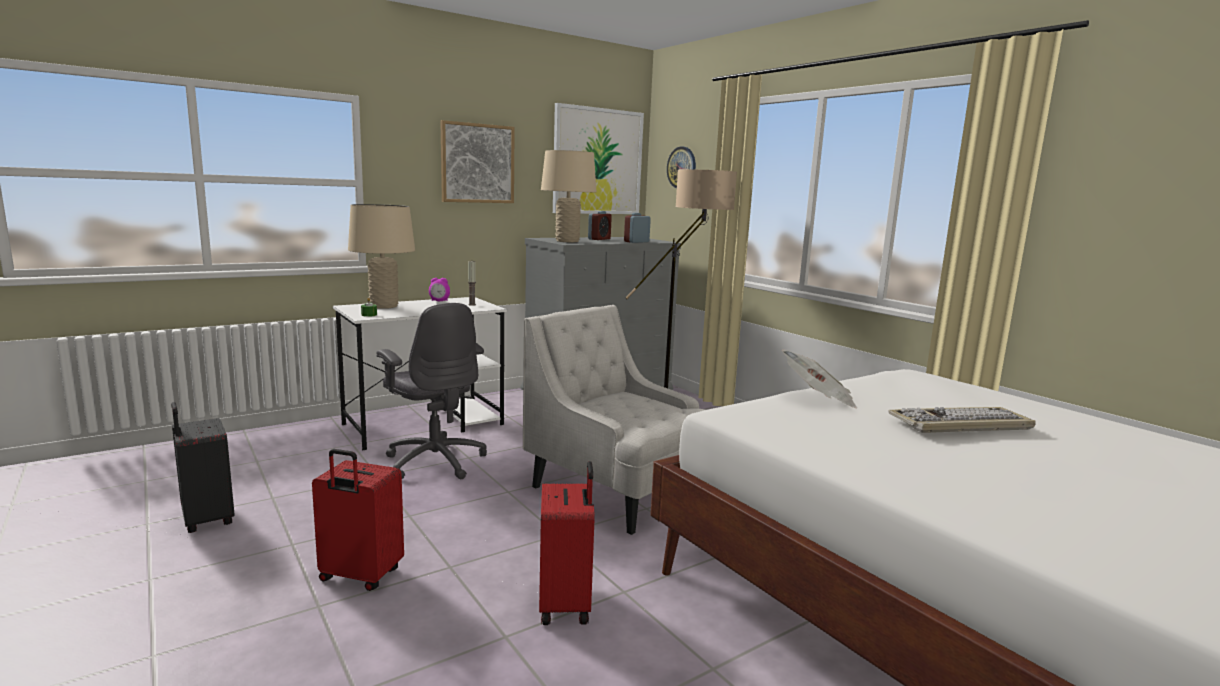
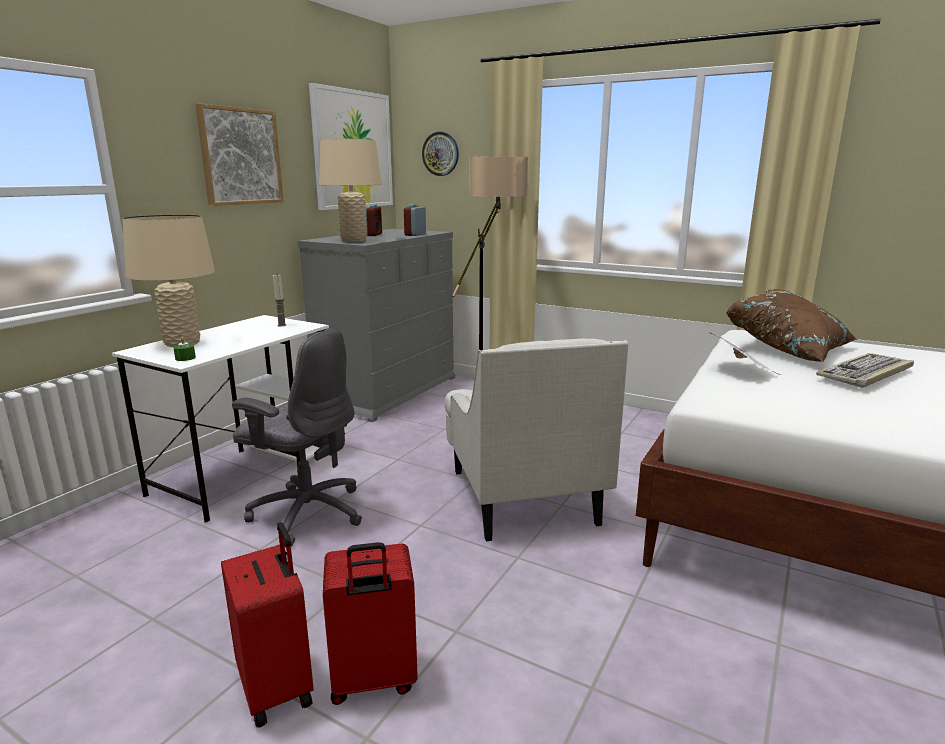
camera: 25 degrees left, 5 degrees up
(206, 520) = (87, 681): black suitcase -> none
(439, 301) = (236, 326): alarm clock -> none
(566, 604) = (605, 629): red suitcase -> red suitcase (278, 687)
(618, 492) = (521, 495): white armchair -> white armchair turned 120 degrees counterclockwise
(922, 391) = (788, 348): none -> brown pillow

